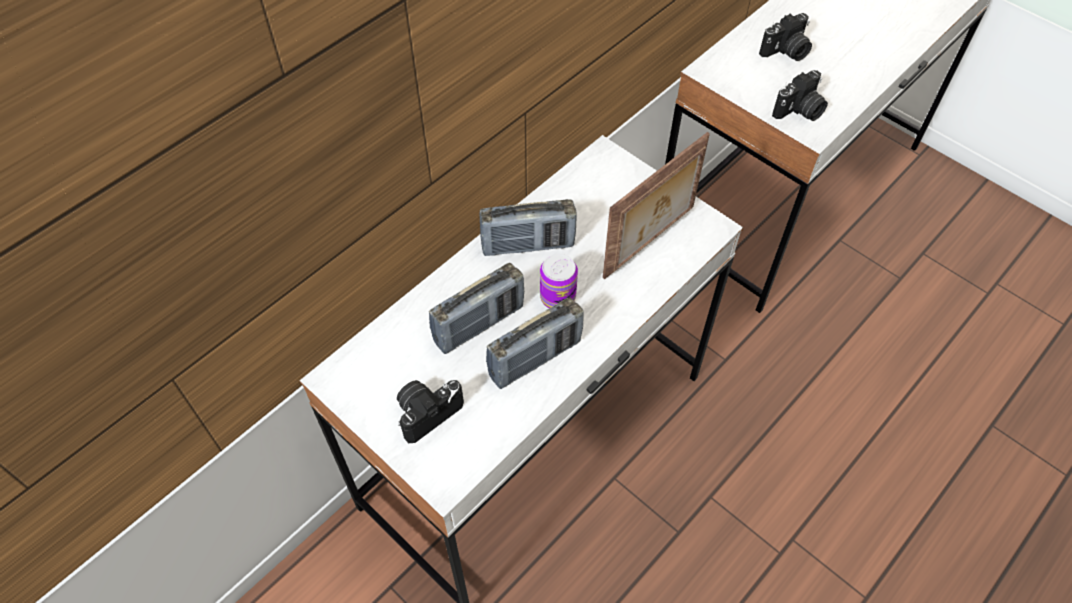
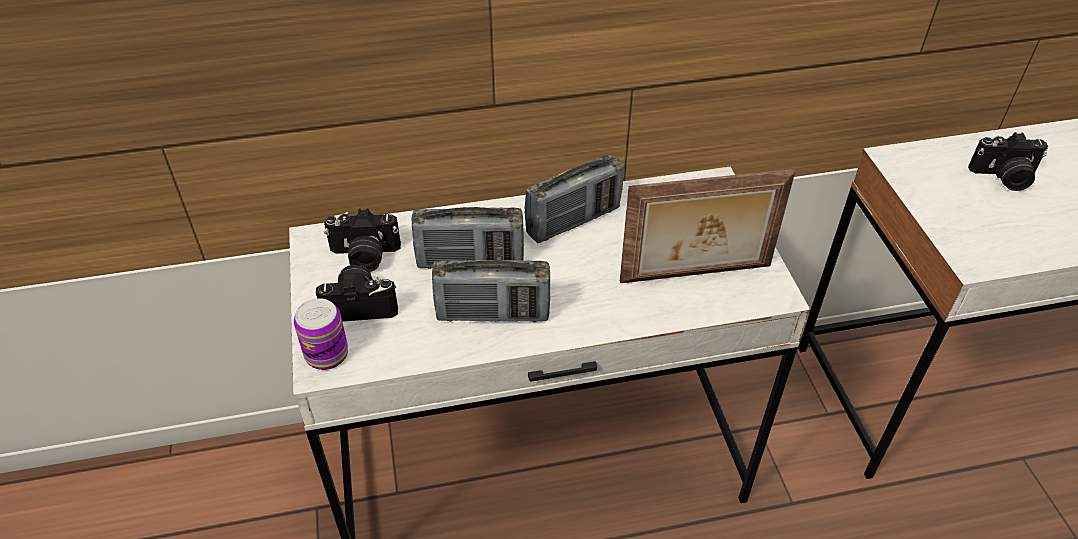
camera: 35 degrees right, 10 degrees down
(527, 245) = (573, 221): radio -> radio turned 60 degrees counterclockwise
(557, 297) = (561, 275): can -> can (326, 354)
(799, 111) = (973, 236): camera -> camera (364, 256)

